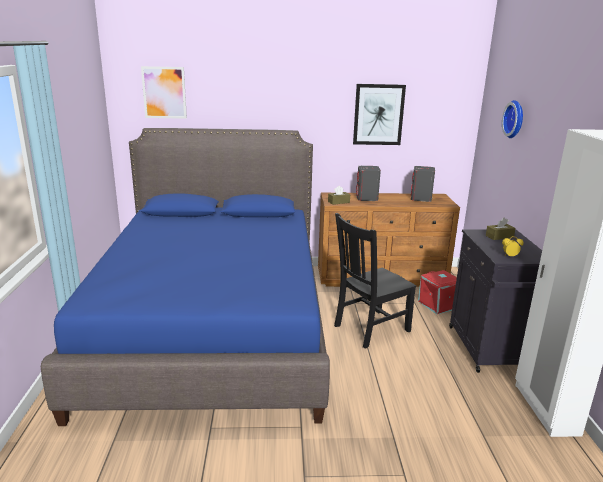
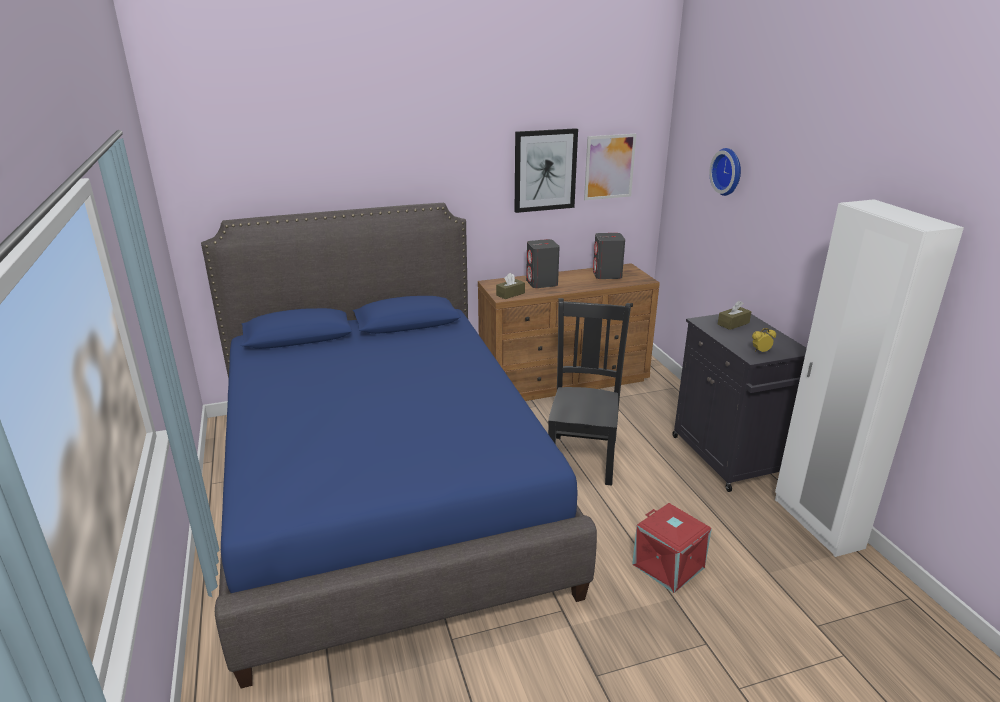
camera: 15 degrees left, 5 degrees up
(164, 92) = (246, 165): picture -> picture (609, 167)
(369, 329) = (582, 457): black chair -> black chair turned 150 degrees clockwise
(439, 304) = (648, 407): red storage box -> red storage box (669, 565)

